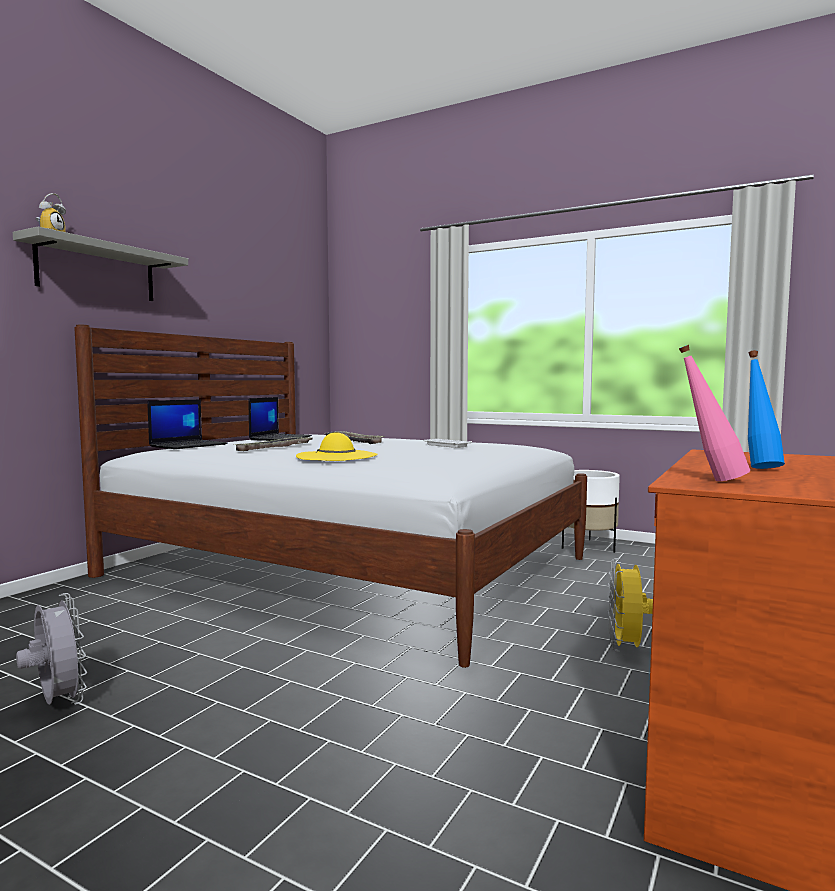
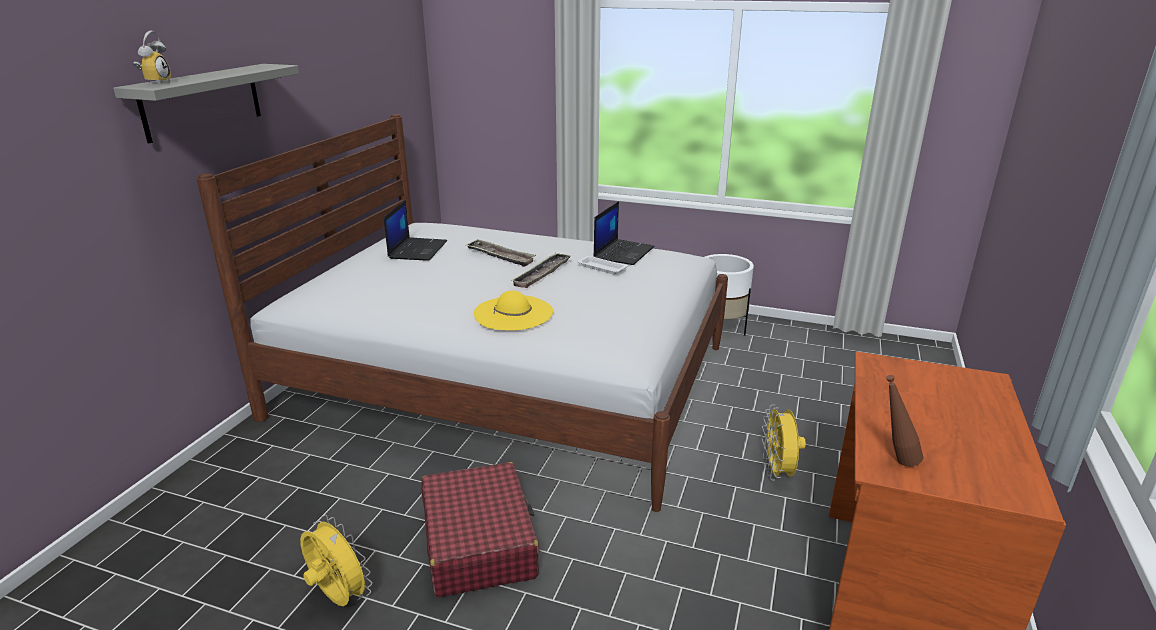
camera: 10 degrees left, 20 degrees up
(57, 703) = (338, 598): grey fan -> yellow fan
(188, 445) = (334, 281): laptop -> laptop (623, 252)
(244, 674) = (479, 542): none -> red suitcase
(275, 448) = (434, 287): tray -> tray (542, 274)
(710, 480) = (894, 461): pink bottle -> brown bottle
(759, 468) = (919, 417): blue bottle -> none

